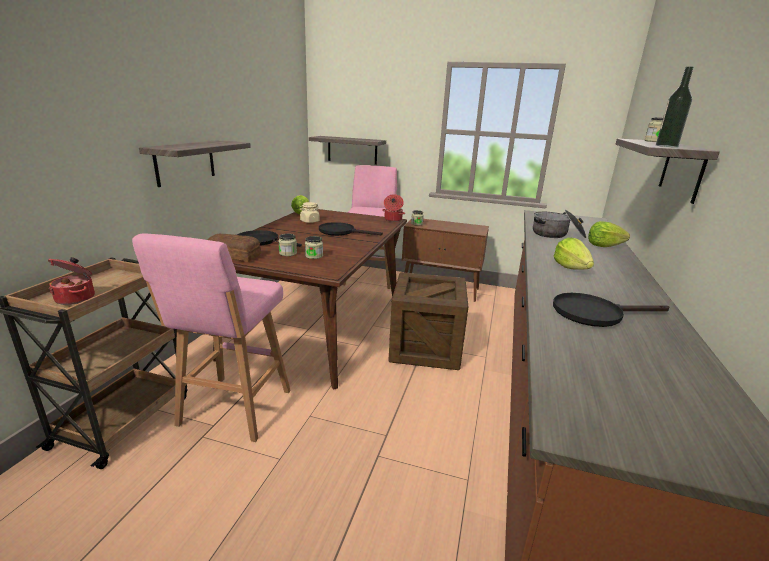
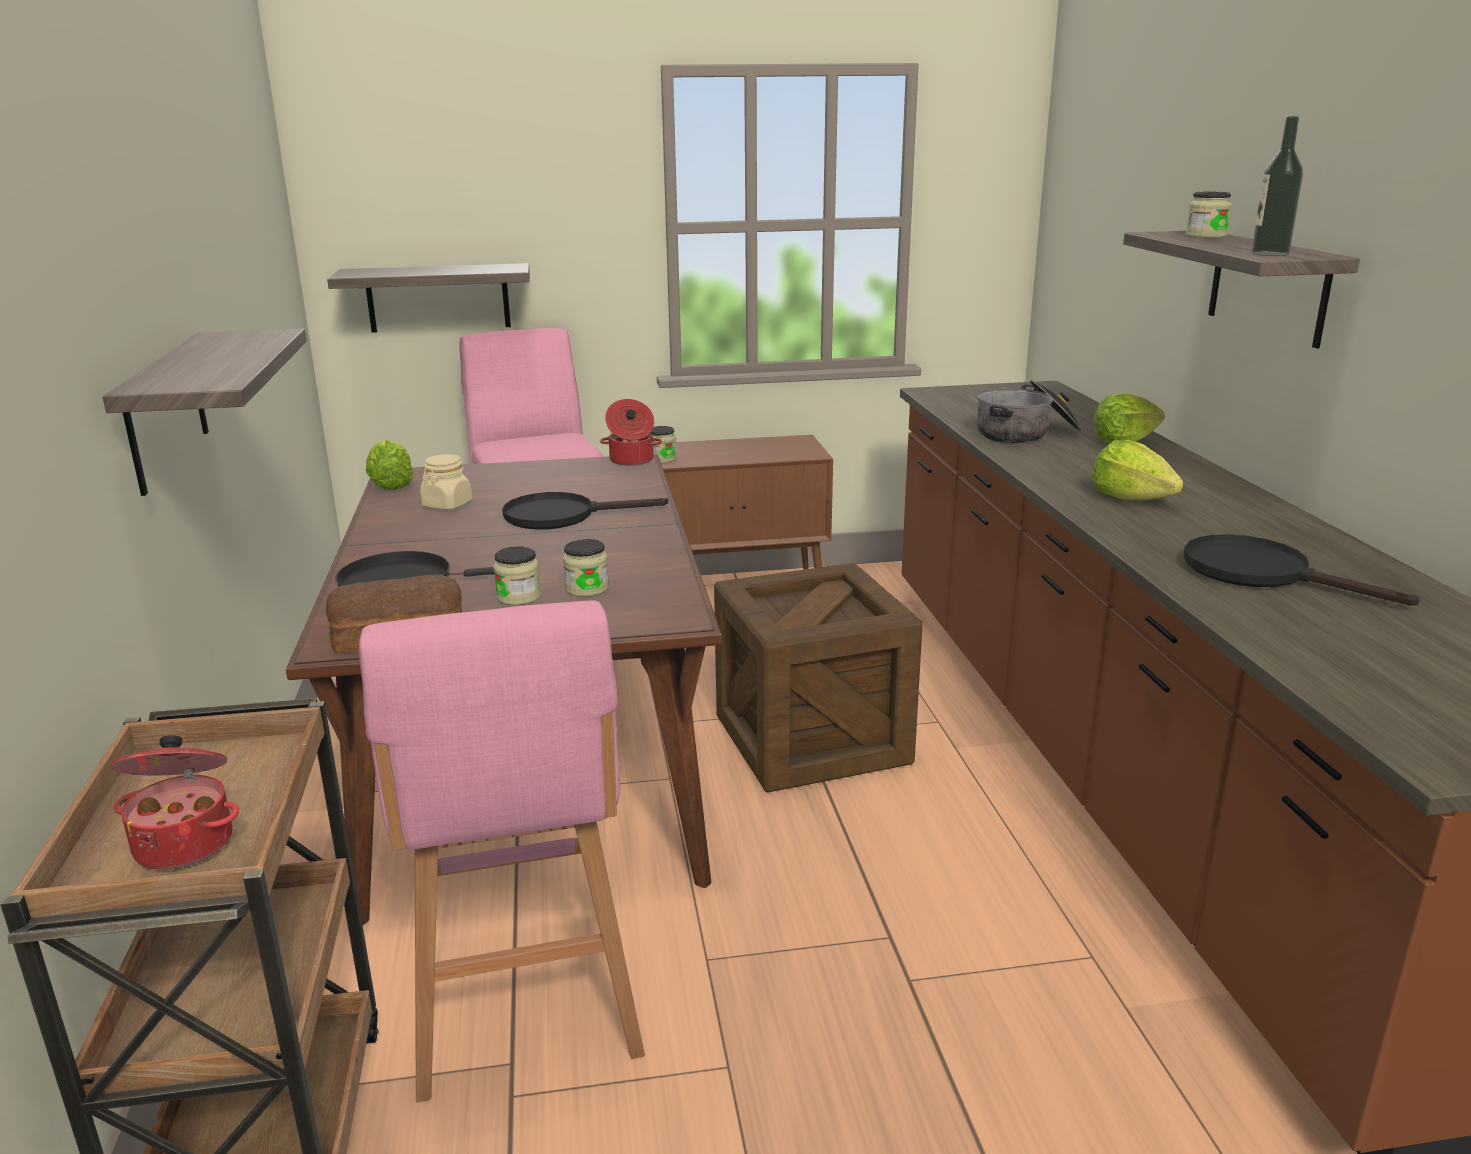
camera: 25 degrees left, 0 degrees up
(595, 313) = (1262, 573): black frying pan -> black frying pan turned 75 degrees clockwise

